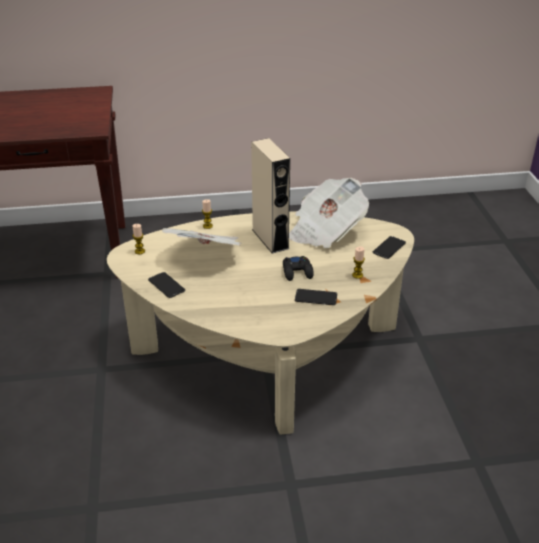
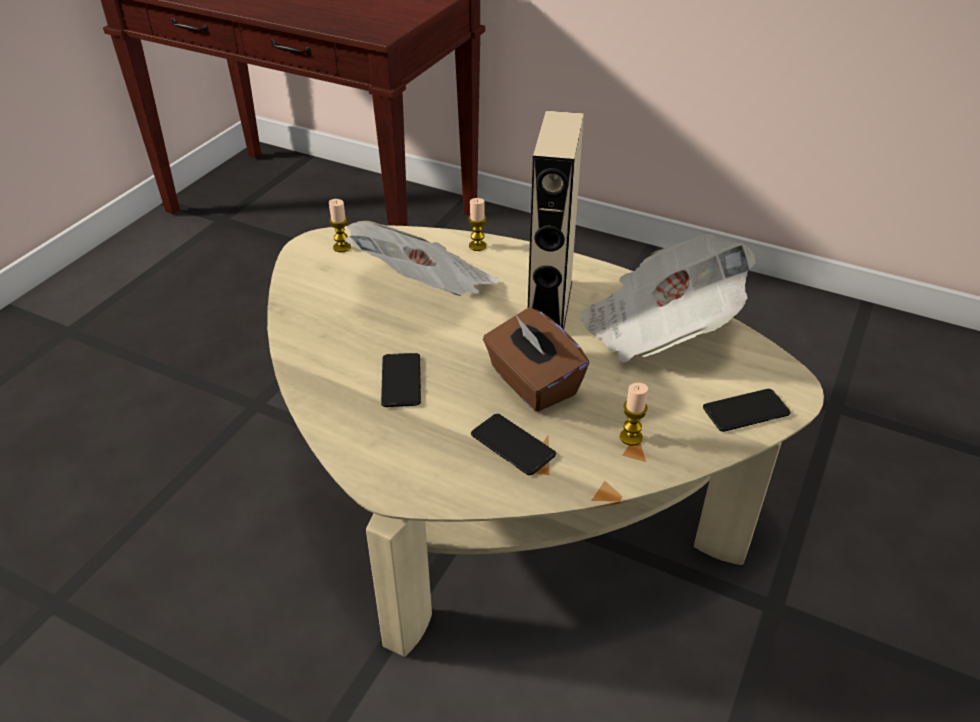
camera: 35 degrees right, 5 degrees up
(166, 285) = (316, 316): phone -> phone (401, 381)
(297, 272) = (532, 383): black game controller -> brown tissue box

